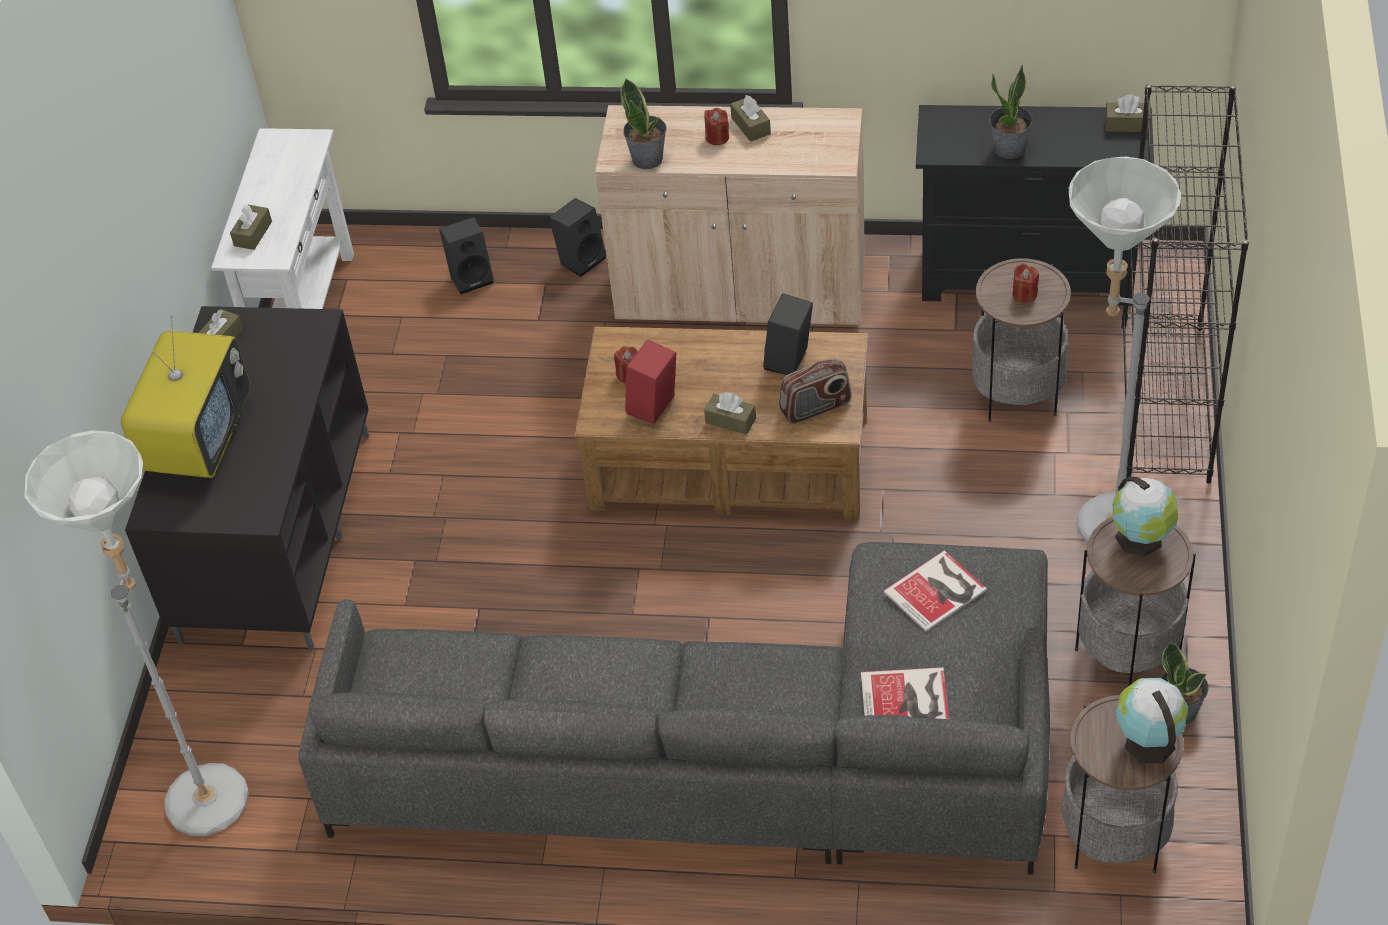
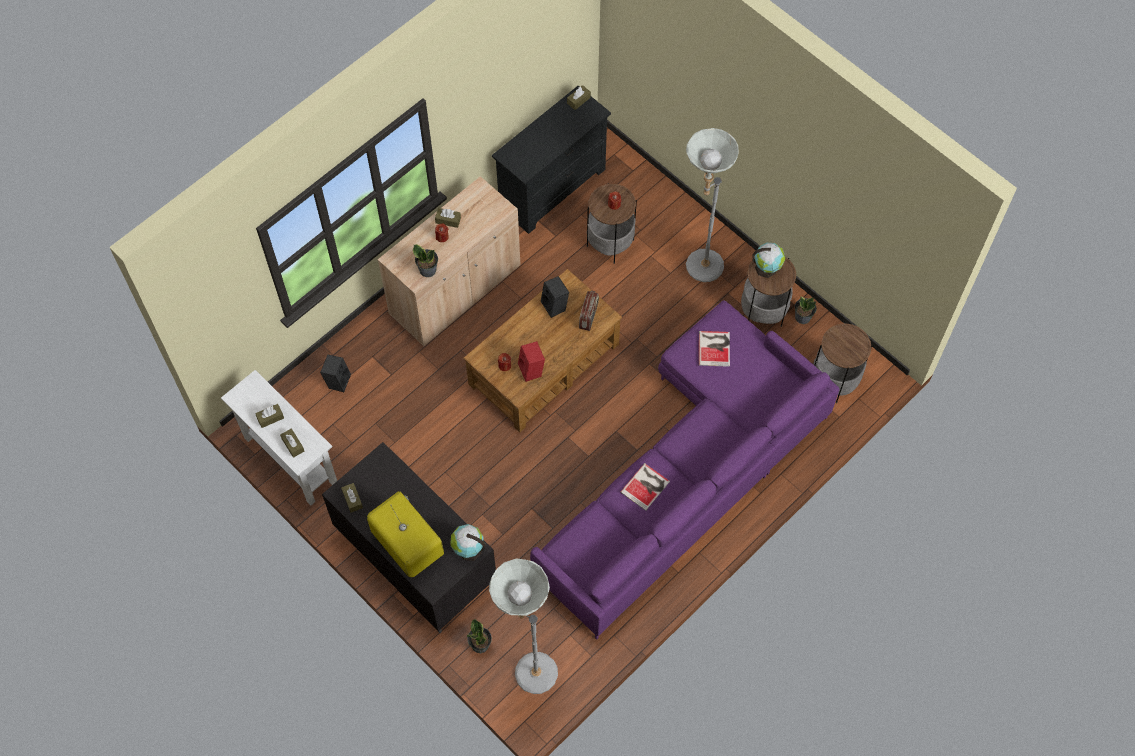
camera: 55 degrees left, 15 degrees up
(581, 259) = (372, 332): black speaker -> none
(728, 755) = (687, 473): grey sofa -> purple sofa
(730, 420) = (566, 349): brown tissue box -> brown tissue box (270, 418)
(907, 700) = (754, 396): book -> book (646, 486)
(1009, 149) = (550, 147): potted plant -> potted plant (480, 645)
(1147, 741) = (852, 339): globe -> globe (468, 549)
(1165, 403) = (664, 201): black bookcase -> none

